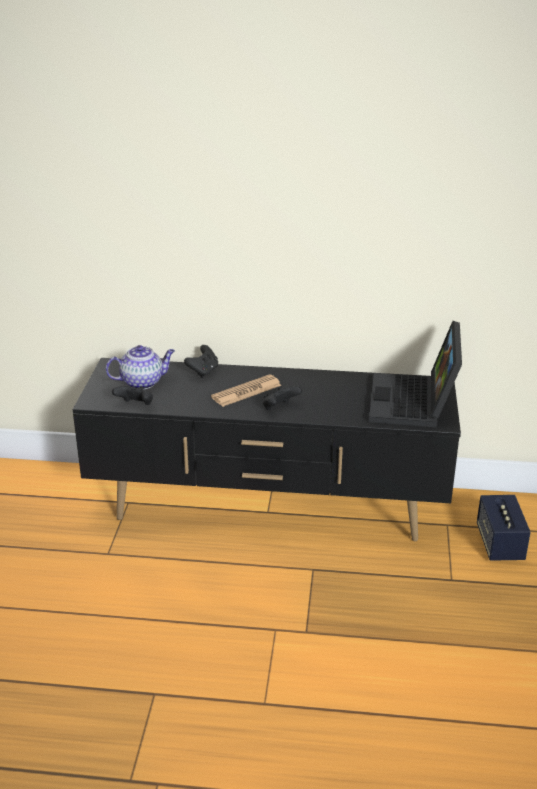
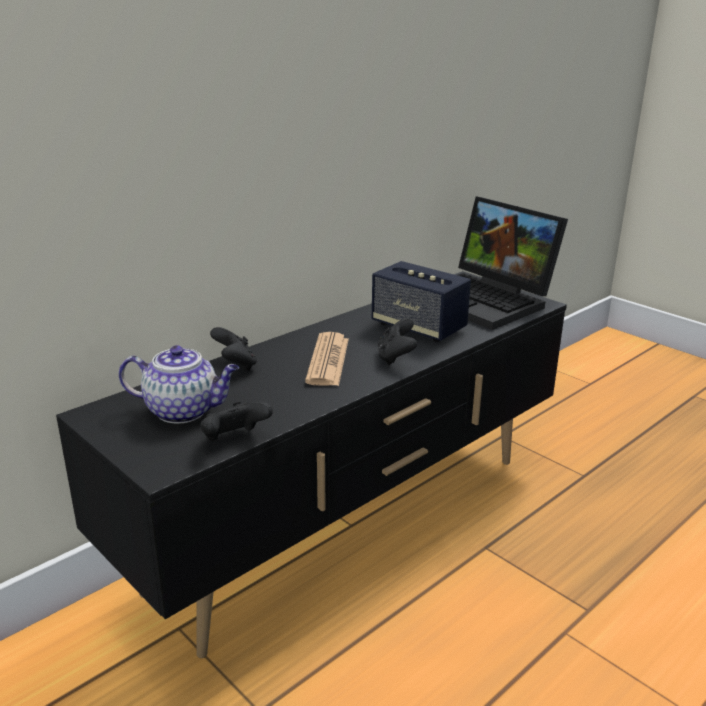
camera: 50 degrees left, 5 degrees down
(143, 382) = (184, 411): teapot -> teapot turned 75 degrees clockwise
(499, 544) = (557, 426): speaker -> speaker (418, 327)

